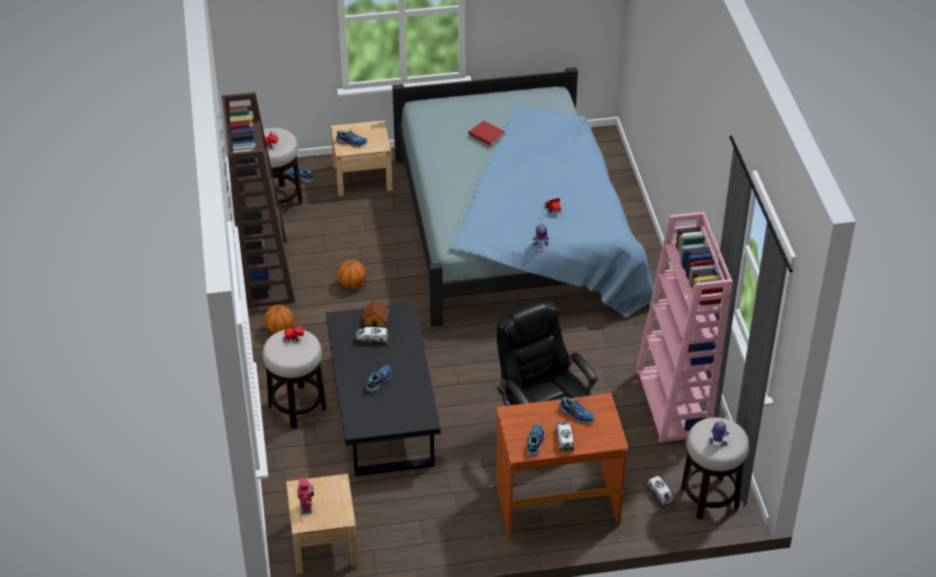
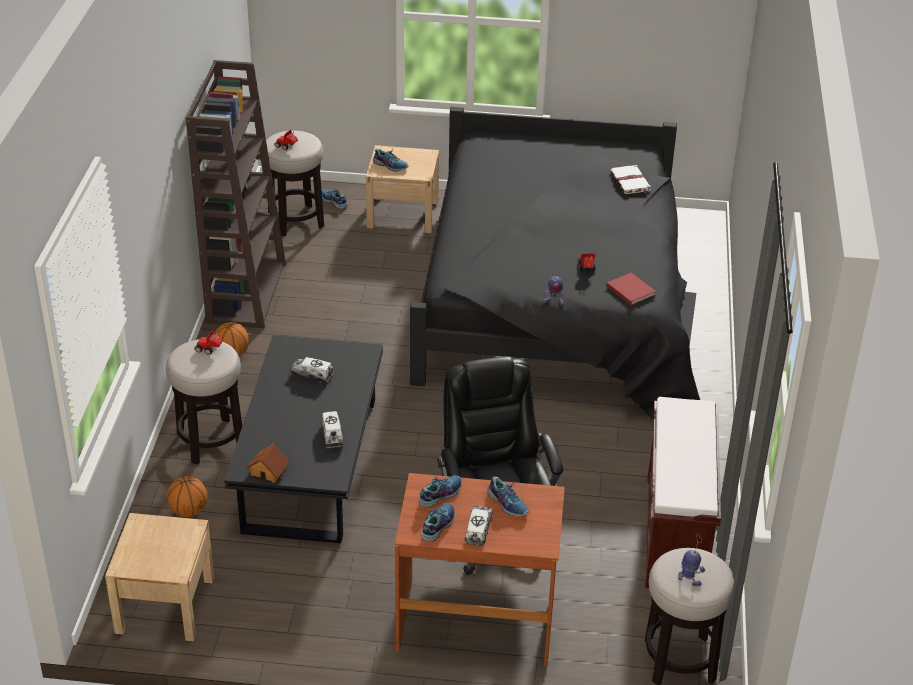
camera: 15 degrees right, 5 degrees down
(307, 508) = (138, 550): toy robot -> none
(352, 284) = (338, 322): basketball -> basketball (188, 511)
(376, 319) = (328, 353): toy house -> toy house (268, 471)
(378, 381) = (297, 422): shoe -> shoe (440, 494)
(486, 134) = (540, 175): red book -> red book (630, 290)
(516, 232) = (557, 302): blue bed -> black bed
(557, 126) = (630, 182): none -> white book
(660, 496) = (615, 643): toy truck -> toy truck (332, 436)
(674, 403) = (676, 534): pink bookcase -> brown bench

